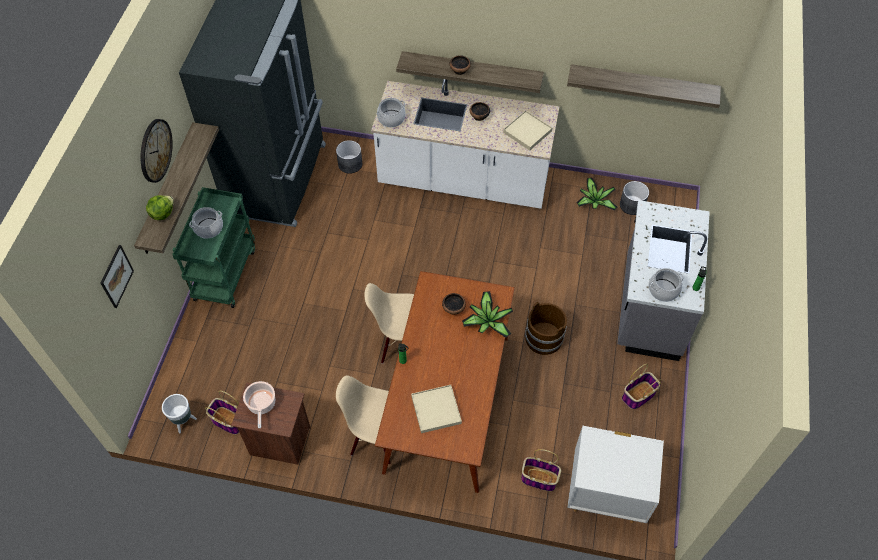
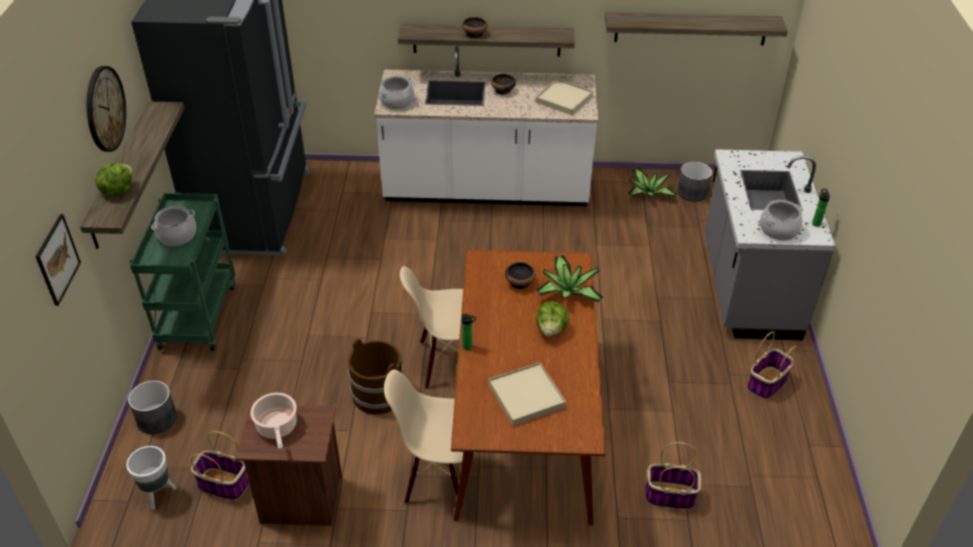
camera: 10 degrees left, 15 degrees down
(350, 164) = (343, 187): grey planter -> grey planter (156, 419)
(467, 355) = (551, 330): none -> lettuce
(543, 338) = (628, 336): brown bucket -> brown bucket (377, 394)
(605, 495) = (764, 503): white nightstand -> none

